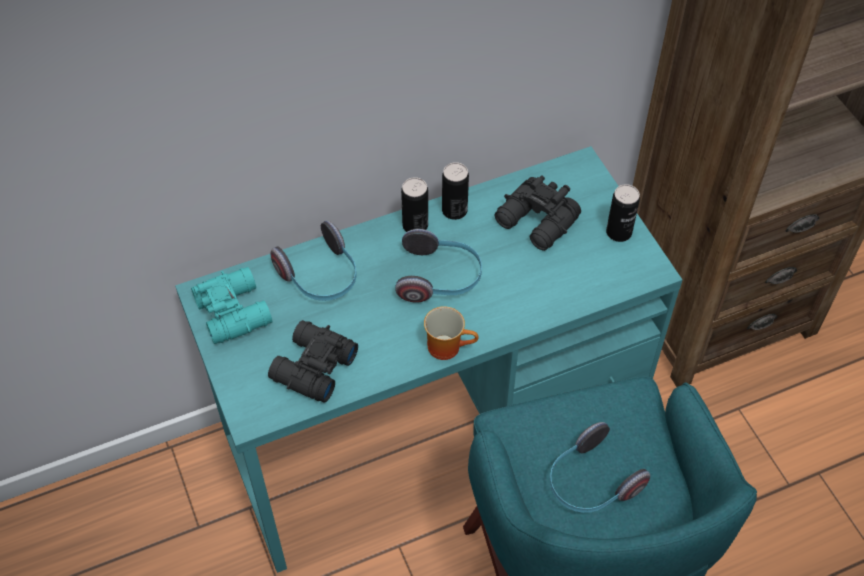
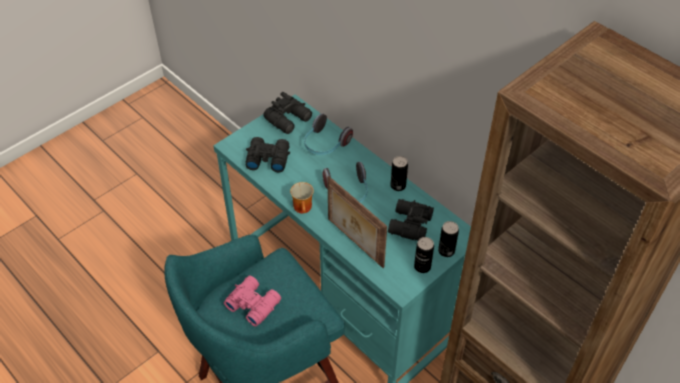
camera: 70 degrees right, 5 degrees down
(234, 310) = (289, 119): turquoise binoculars -> black binoculars
(415, 225) = (378, 172): can -> can (446, 251)
(546, 300) = (354, 243): none -> picture frame
(590, 482) = (253, 303): headphones -> pink binoculars

